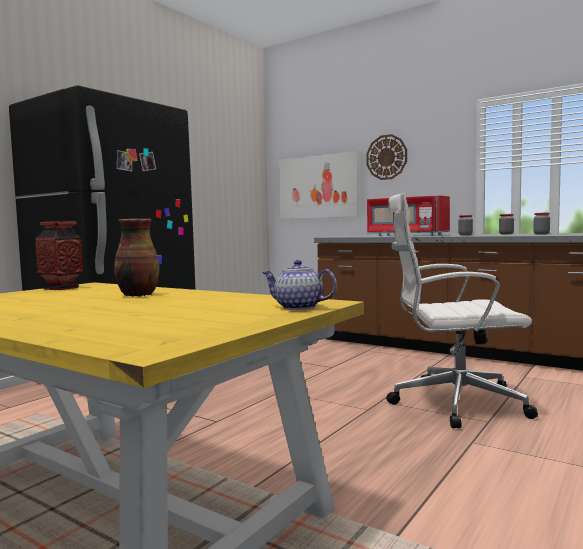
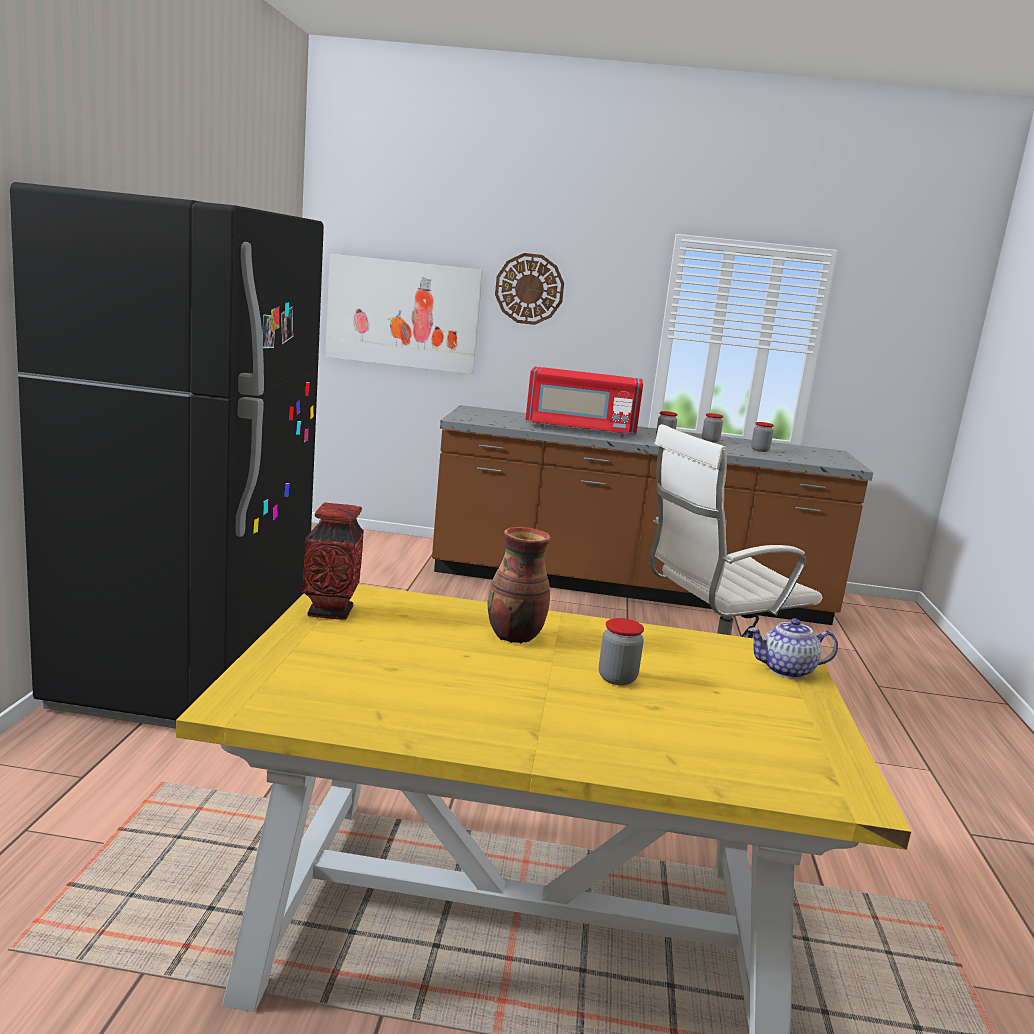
camera: 30 degrees left, 10 degrees up
(150, 306) = (617, 678): none -> jar

